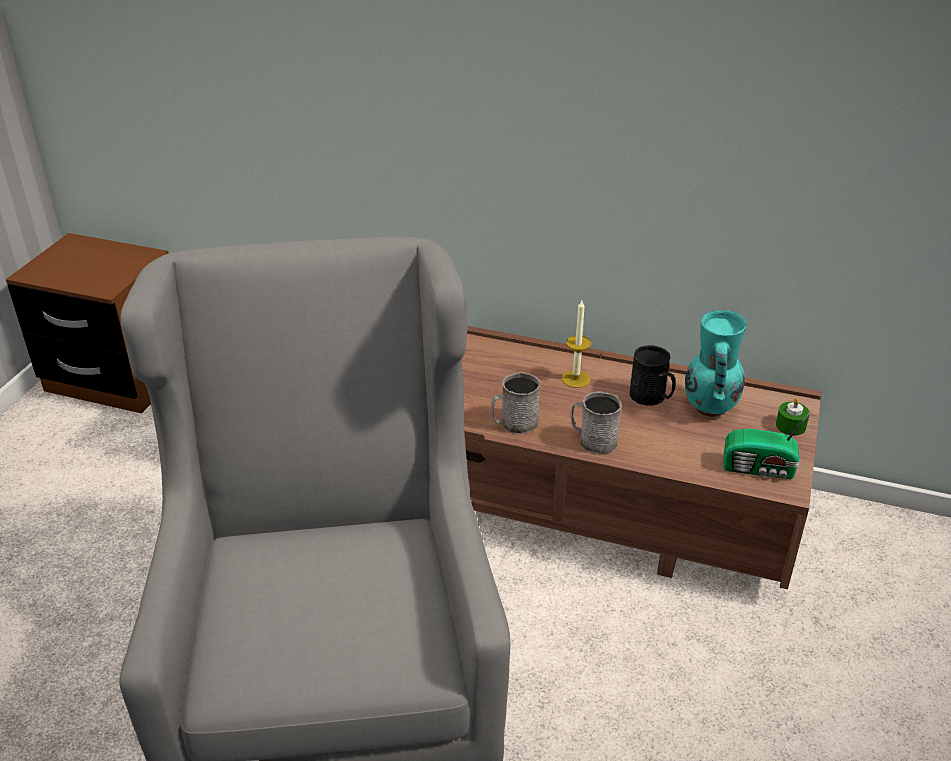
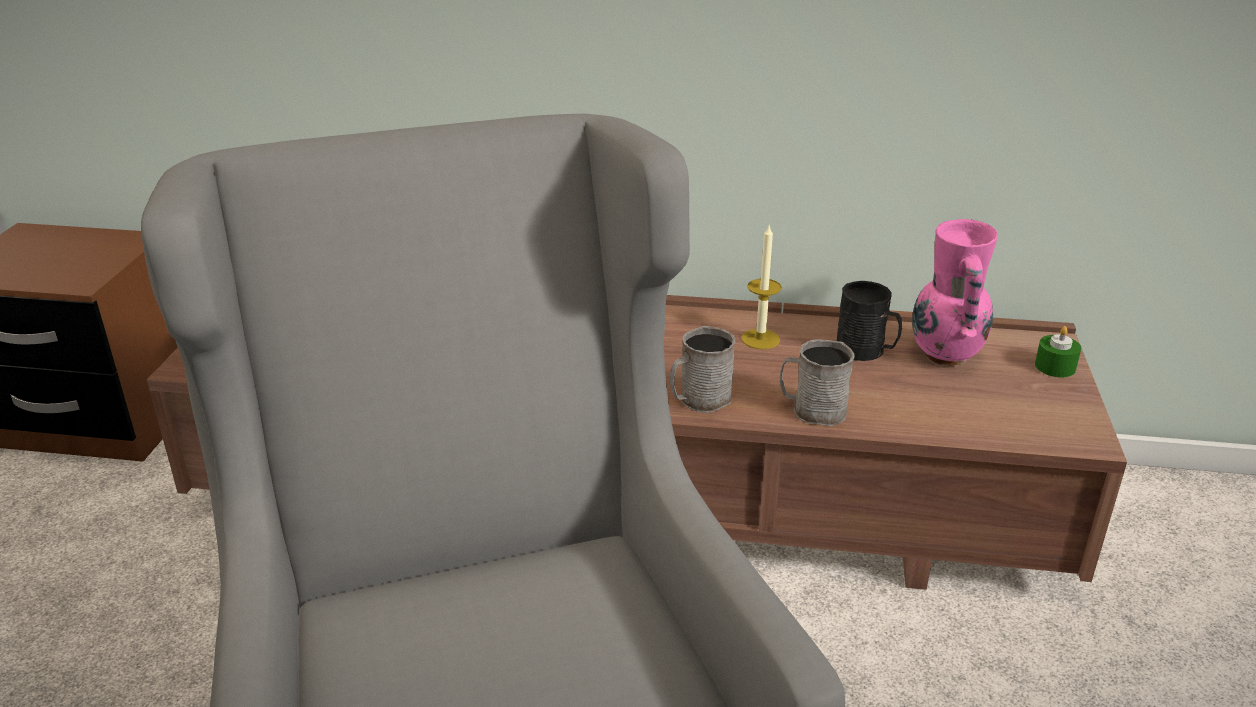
camera: 10 degrees left, 5 degrees down
(709, 408) = (945, 357): turquoise vase -> pink vase
(760, 469) = (1042, 421): radio -> none

